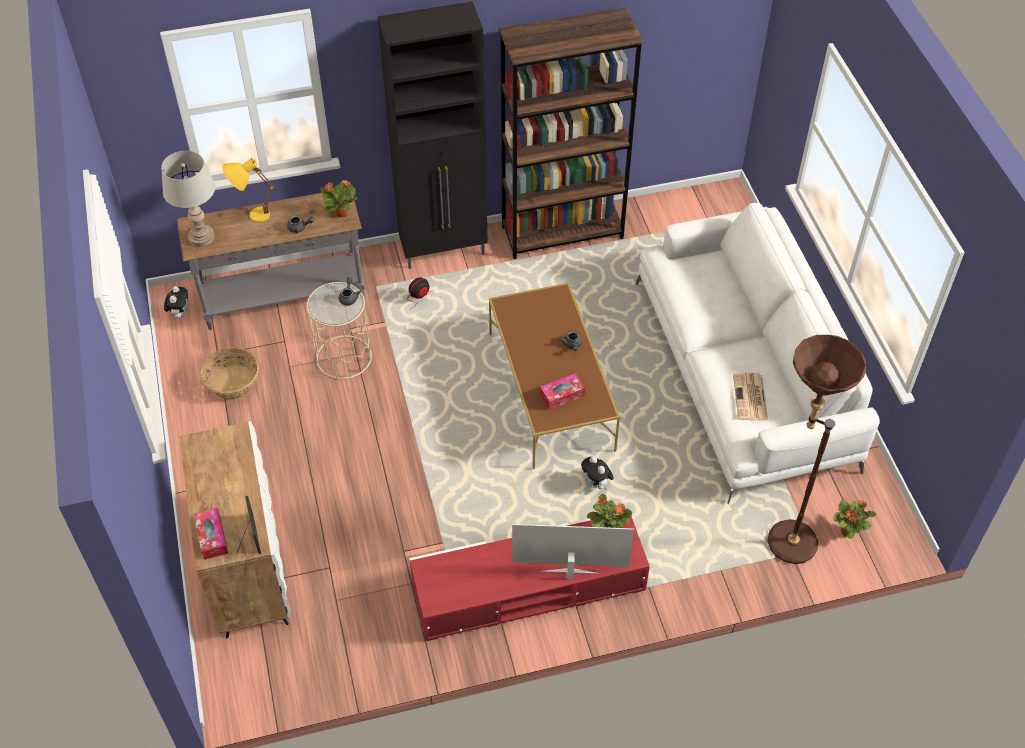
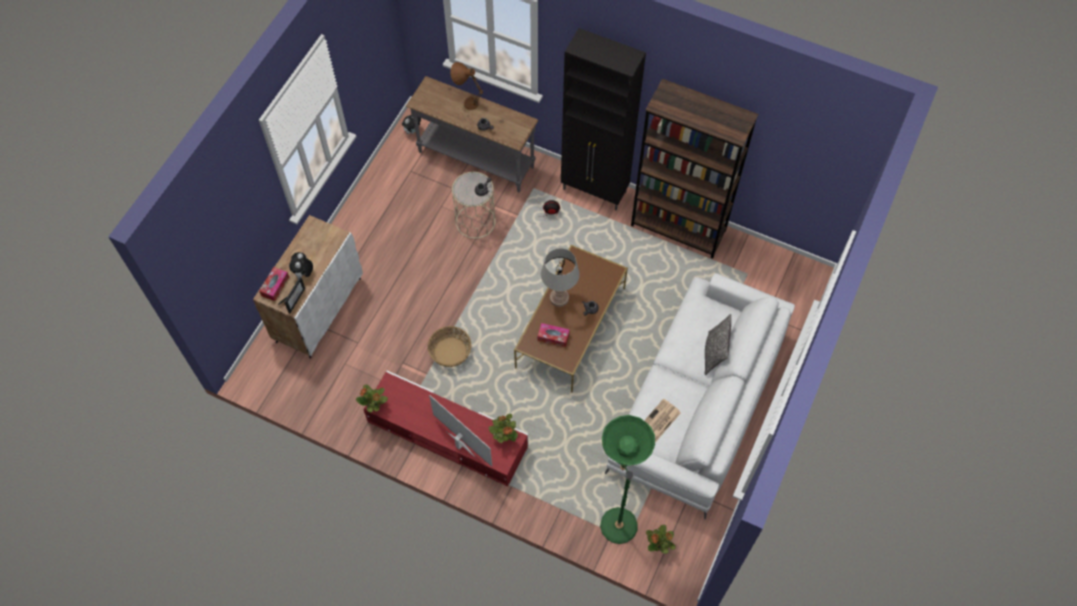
camera: 40 degrees right, 10 degrees up
(201, 237) = (427, 97): grey table lamp -> grey table lamp (559, 298)
(232, 382) = (403, 194): basket -> basket (450, 352)
(251, 215) = (466, 101): yellow table lamp -> brown table lamp
(342, 213) = (517, 133): potted plant -> potted plant (374, 406)
(596, 484) = (542, 404): plush toy -> plush toy (303, 273)
(735, 302) = (714, 354): none -> pillow
(781, 538) = (615, 518): brown floor lamp -> green floor lamp

